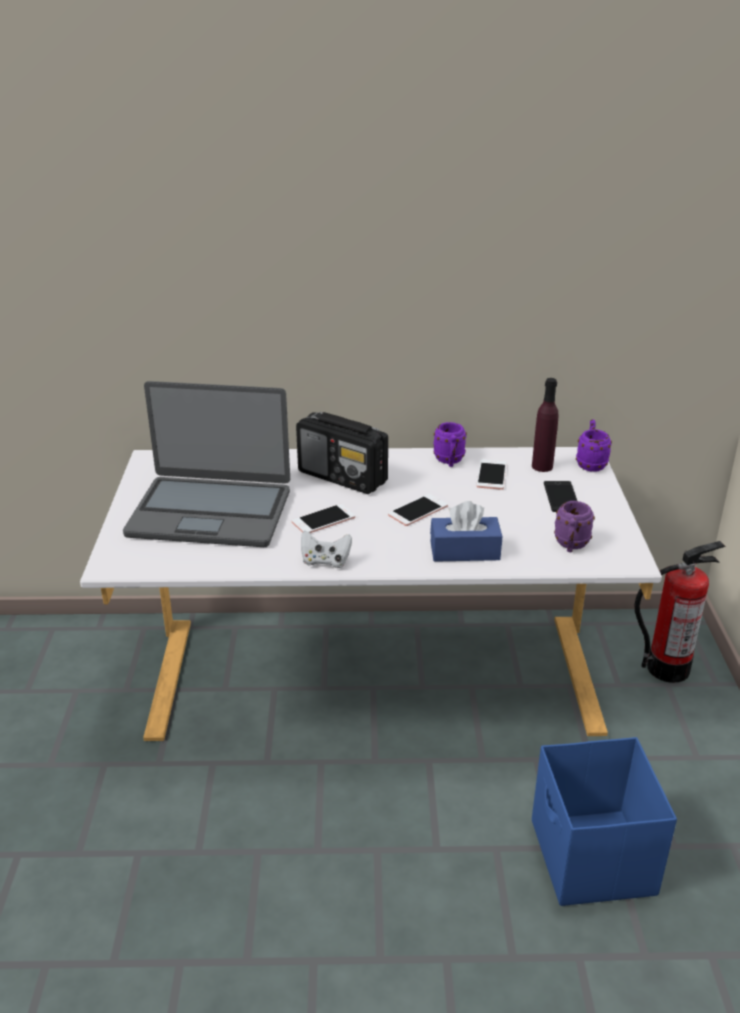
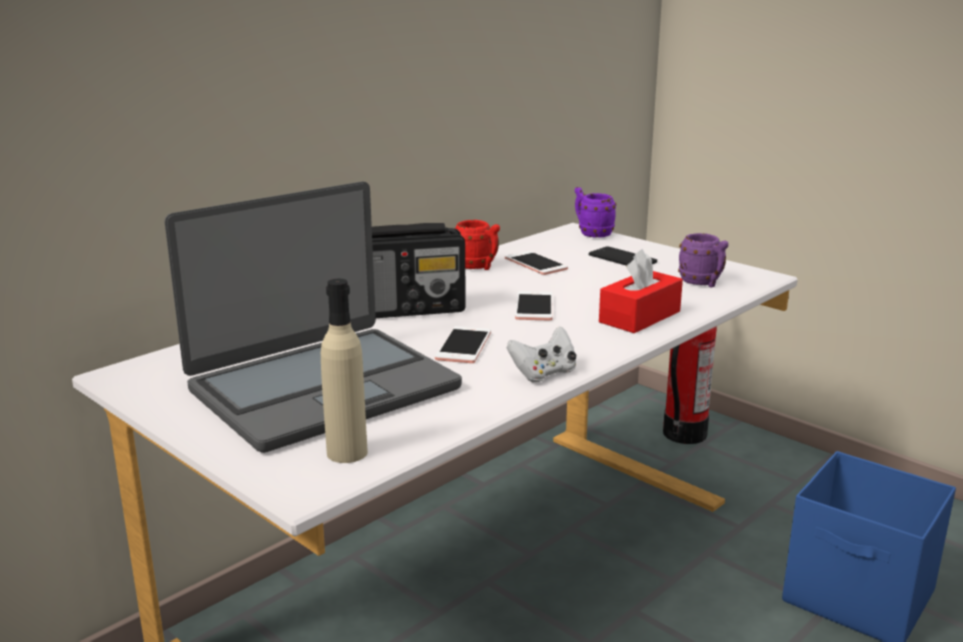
camera: 45 degrees left, 10 degrees down
(155, 557) = (347, 452): none -> beige bottle
(449, 461) = (478, 267): purple mug -> red mug
(464, 551) = (639, 317): blue tissue box -> red tissue box
(542, 466) = (561, 246): purple bottle -> none

